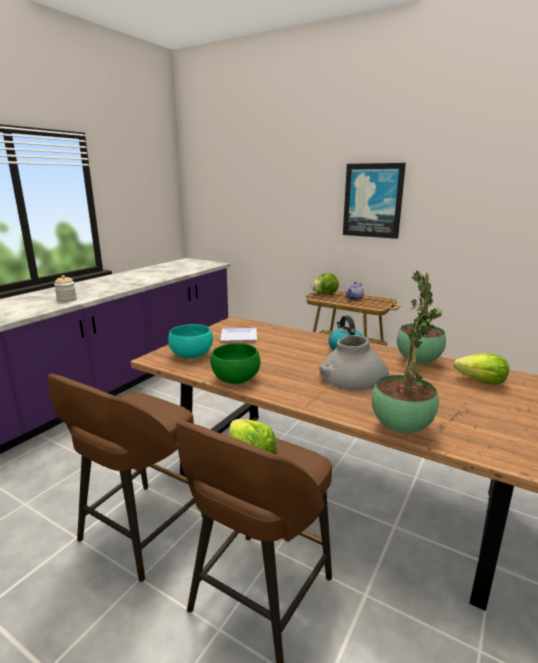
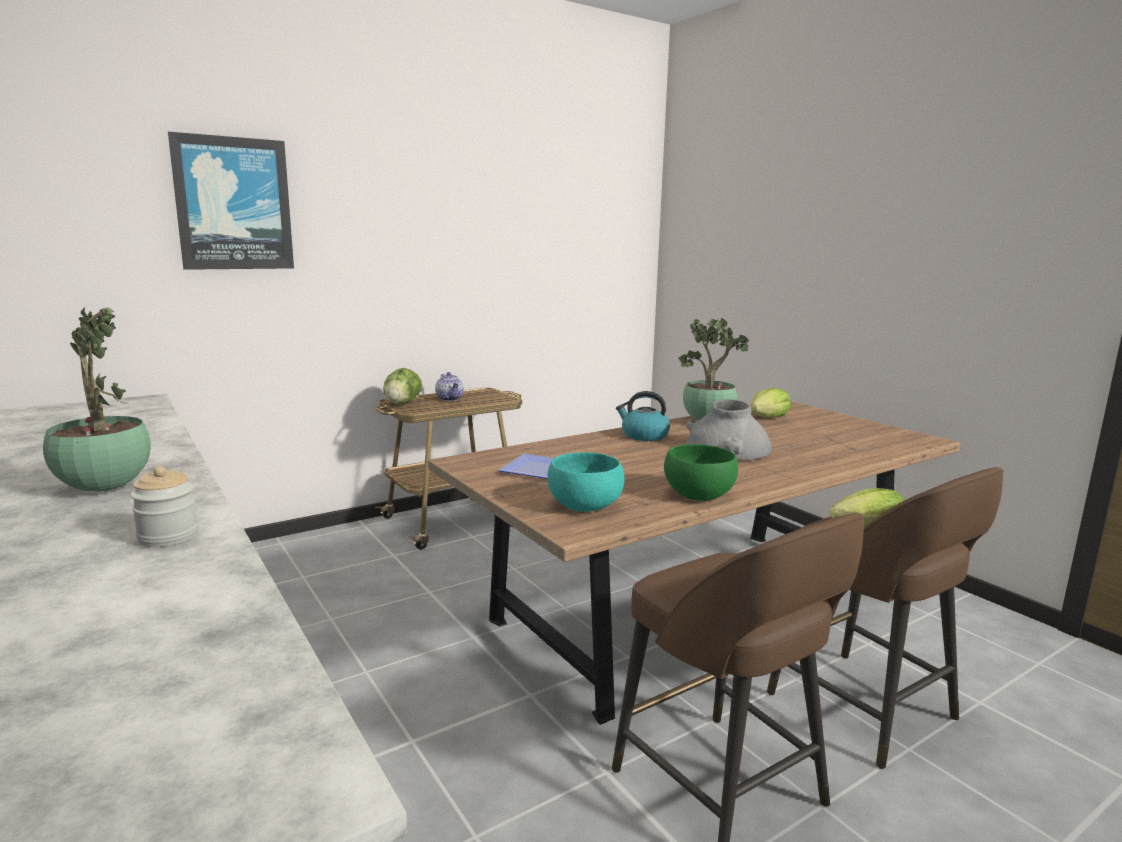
camera: 65 degrees left, 5 degrees down
(373, 200) = (430, 248): picture -> picture (233, 204)
(401, 427) = (851, 458): potted plant -> potted plant (104, 488)

